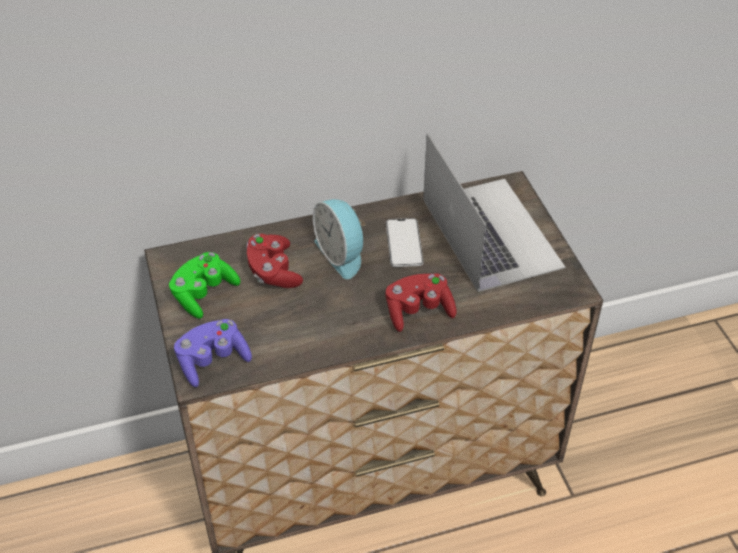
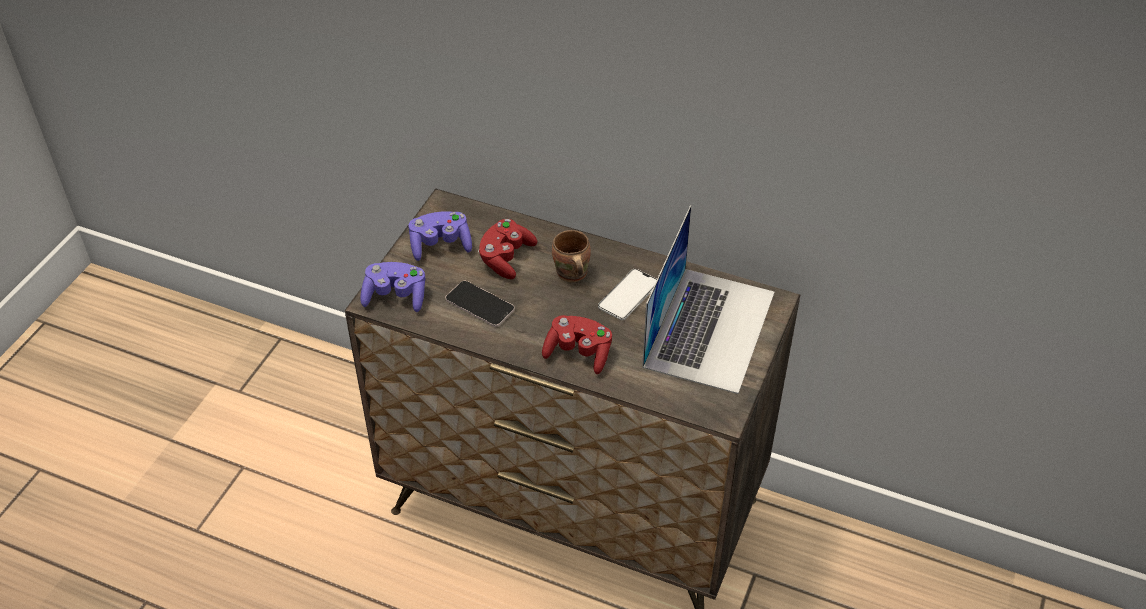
camera: 40 degrees right, 0 degrees up
(204, 294) = (440, 245): green game controller -> purple game controller
(294, 322) = (480, 304): none -> phone
(342, 254) = (570, 275): alarm clock -> brown mug

